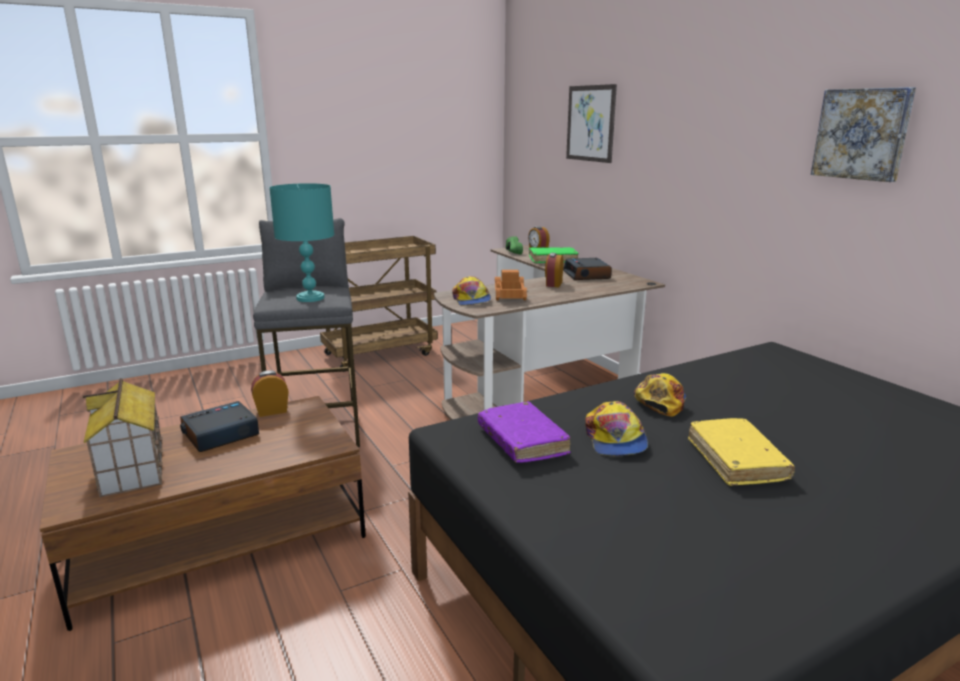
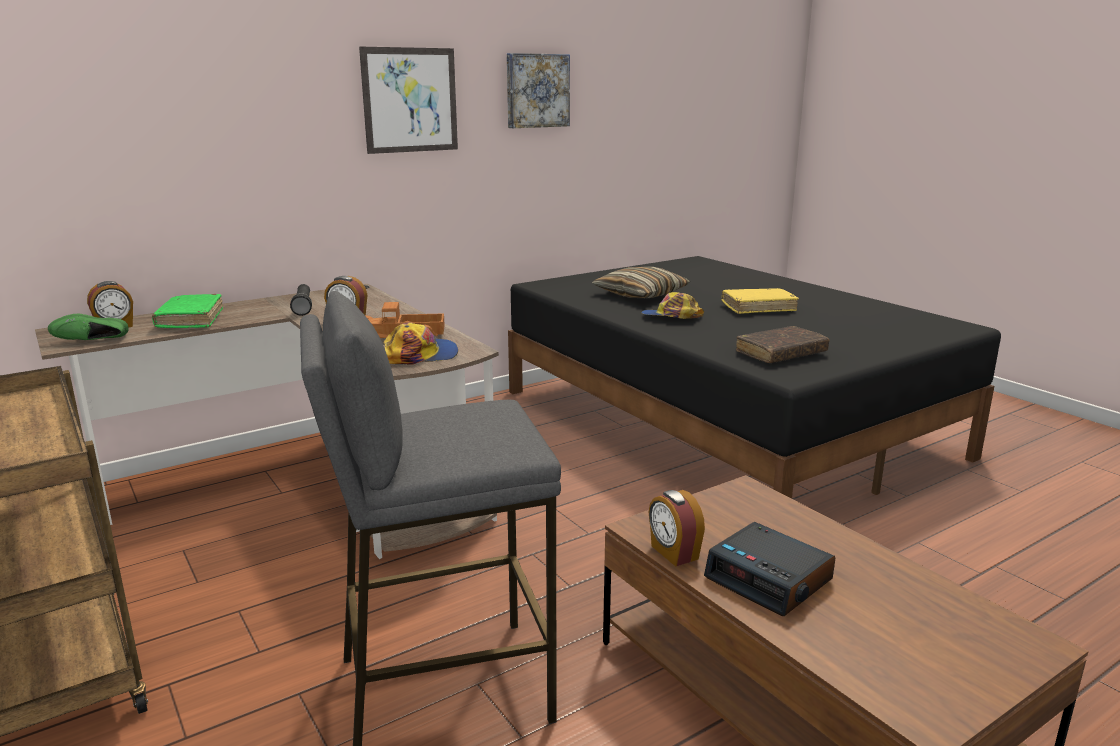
camera: 95 degrees left, 0 degrees up
(133, 468) = (910, 626): toy house -> none
(310, 298) = (489, 420): turquoise table lamp -> none
(522, 441) = (781, 353): purple book -> brown book
(587, 275) = (303, 307): alarm clock -> black flashlight
(590, 123) = (150, 92): picture -> picture (410, 100)
(615, 439) = (753, 330): cap -> none
(764, 394) = (640, 294): none -> pillow

